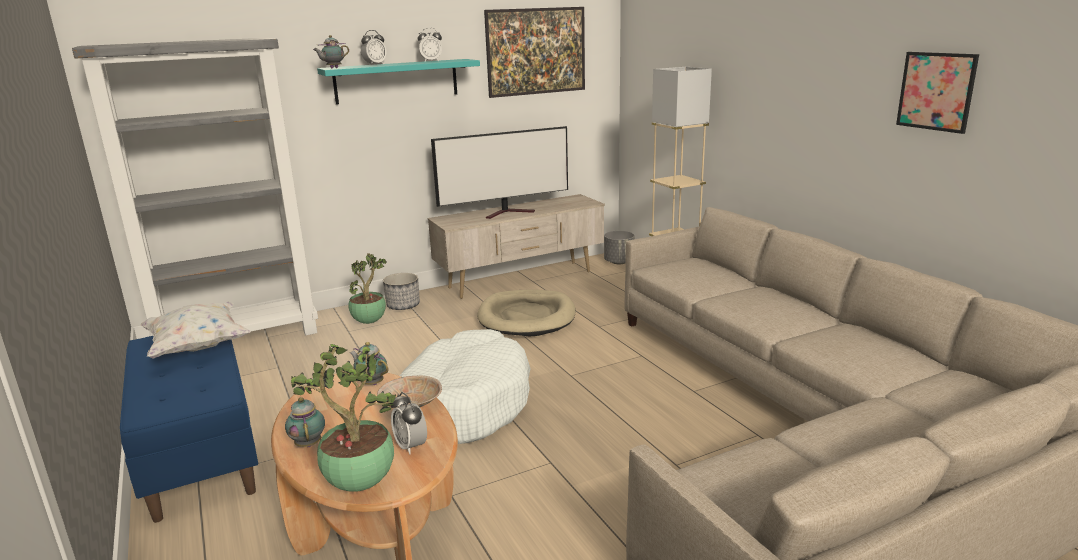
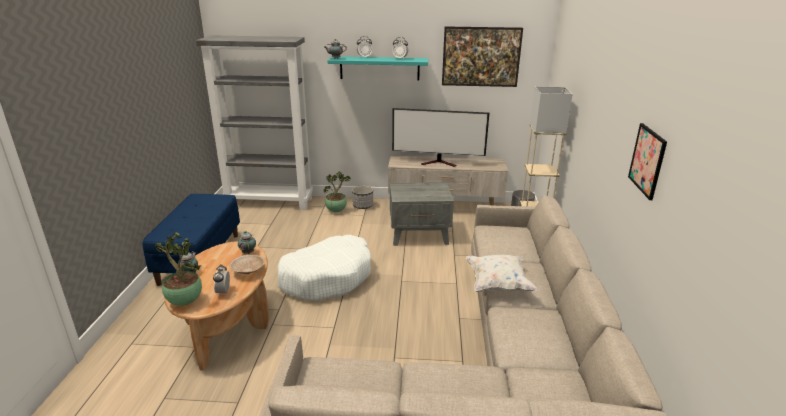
camera: 30 degrees right, 5 degrees up
(198, 347) = (210, 206): white pillow -> white pillow (497, 284)
(527, 317) = (419, 235): beige dog bed -> grey side table

